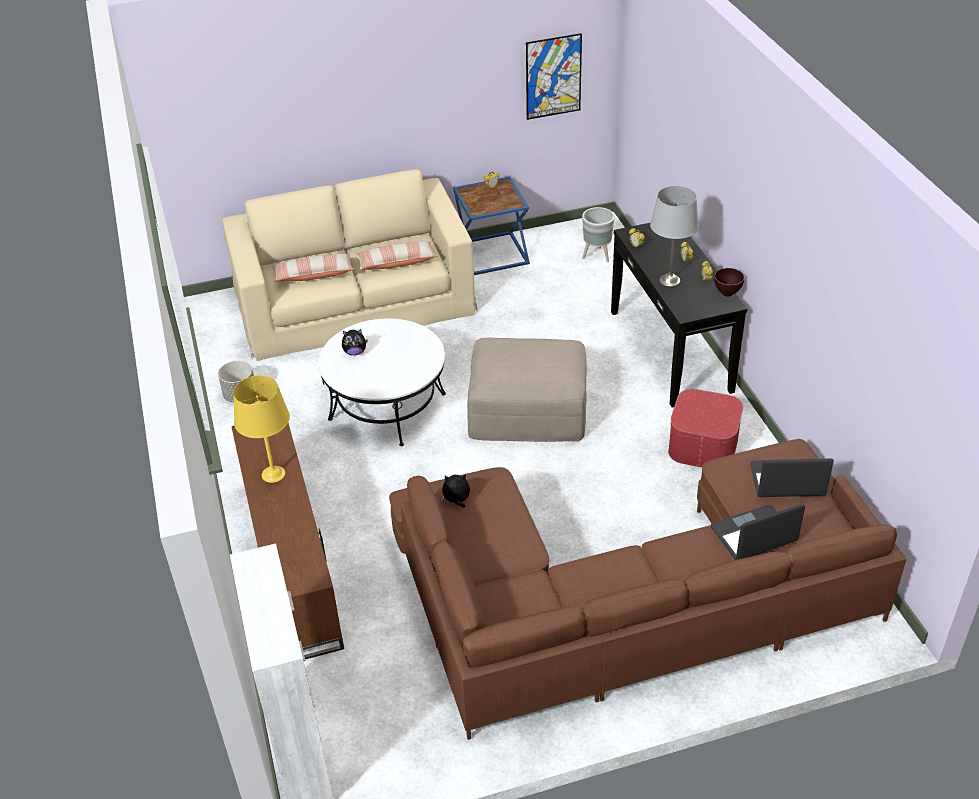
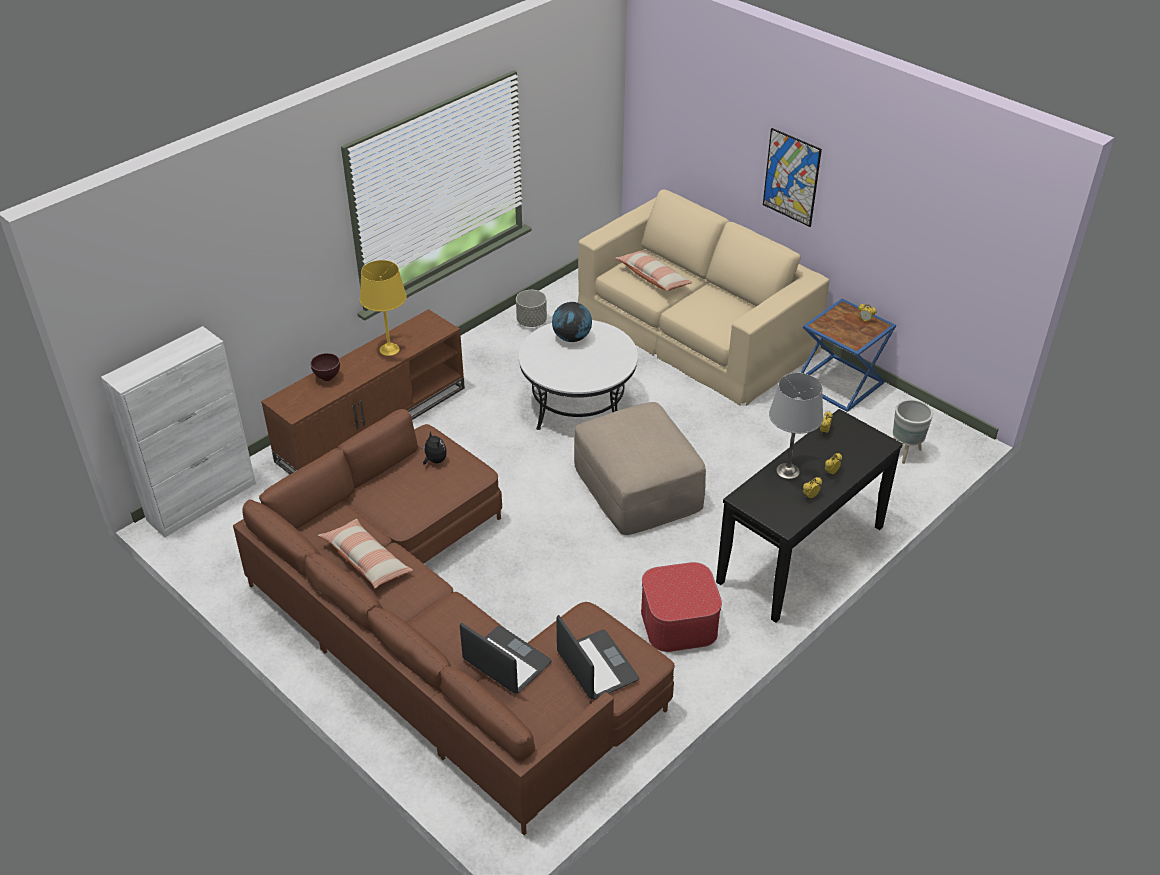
camera: 60 degrees right, 0 degrees up
(355, 352) = (572, 338): plush toy -> globe
(396, 263) = (710, 313): pillow -> pillow (366, 560)
(553, 76) = (963, 251): picture -> picture (791, 177)
(726, 293) = (800, 517): brown bowl -> brown bowl (327, 377)

